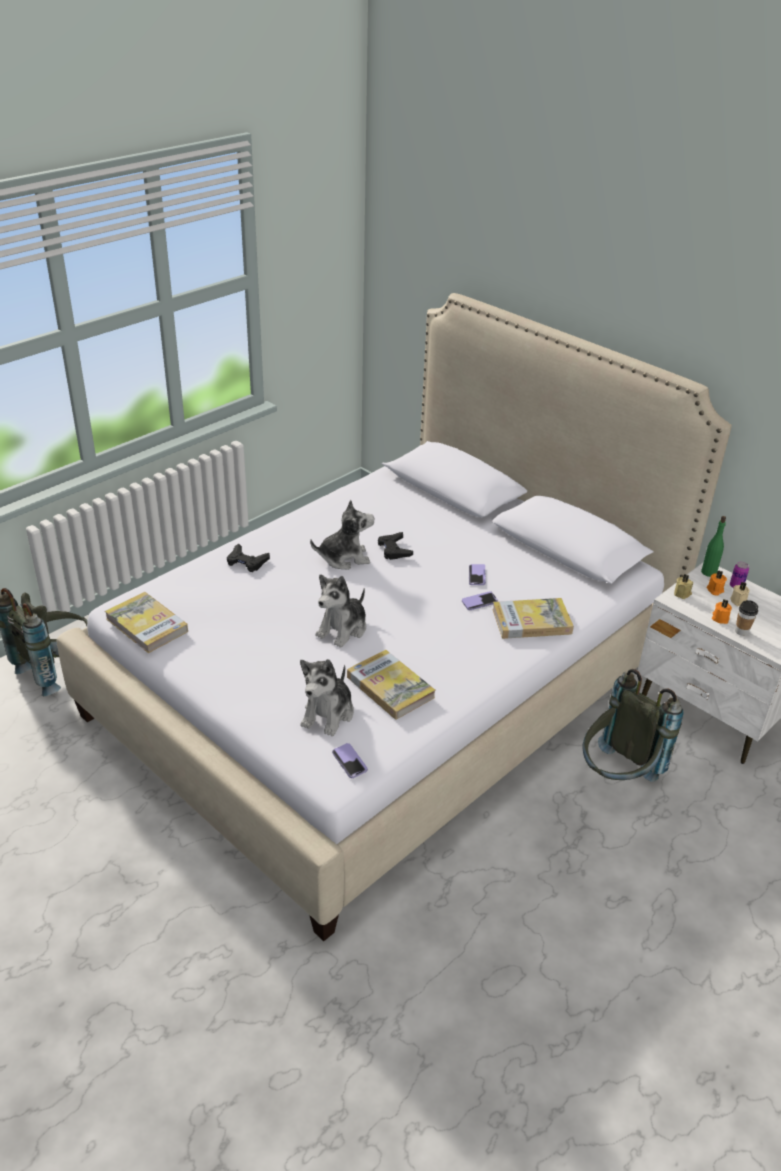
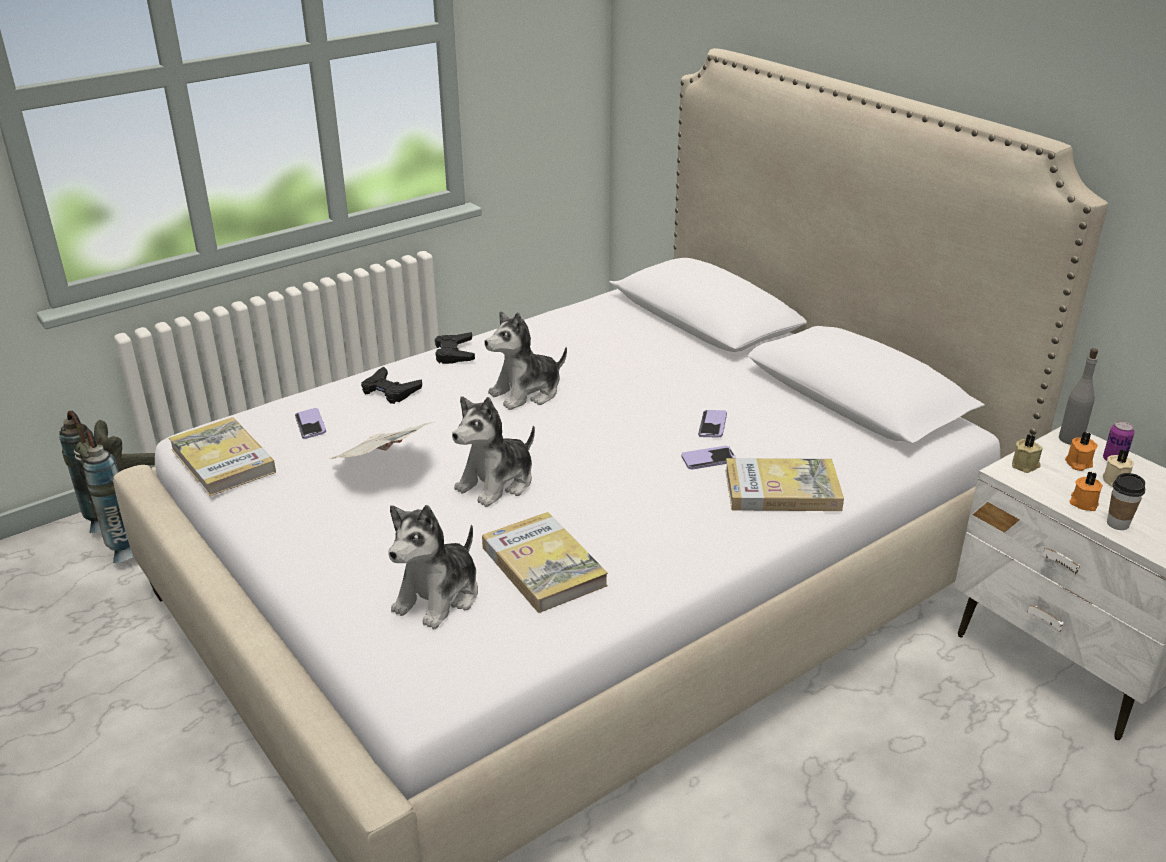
camera: 10 degrees right, 5 degrees down
(263, 621) = (384, 465): none -> newspaper
(344, 558) = (526, 393): plush toy -> plush toy turned 150 degrees clockwise
(349, 761) = (449, 669): phone -> phone (310, 425)
(394, 549) = (600, 386): black game controller -> black game controller (454, 353)
(617, 778) = (909, 744): grey backpack -> none
(709, 572) = (1071, 439): green bottle -> grey bottle

